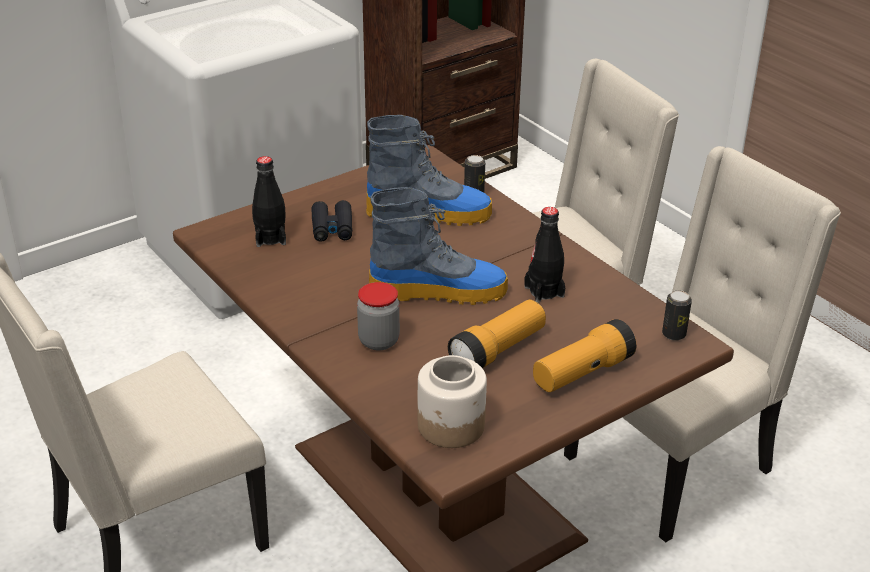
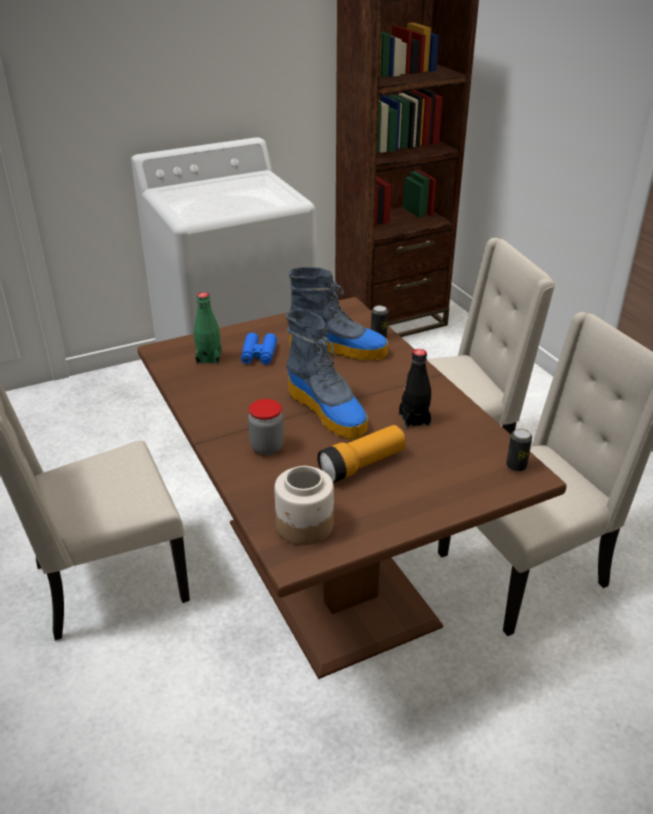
camera: 10 degrees right, 0 degrees up
(270, 238) = (209, 358): black bottle -> green bottle
(332, 228) = (259, 354): black binoculars -> blue binoculars
(439, 291) = (328, 411): boot -> boot turned 45 degrees clockwise
(582, 373) = (428, 491): flashlight -> none

